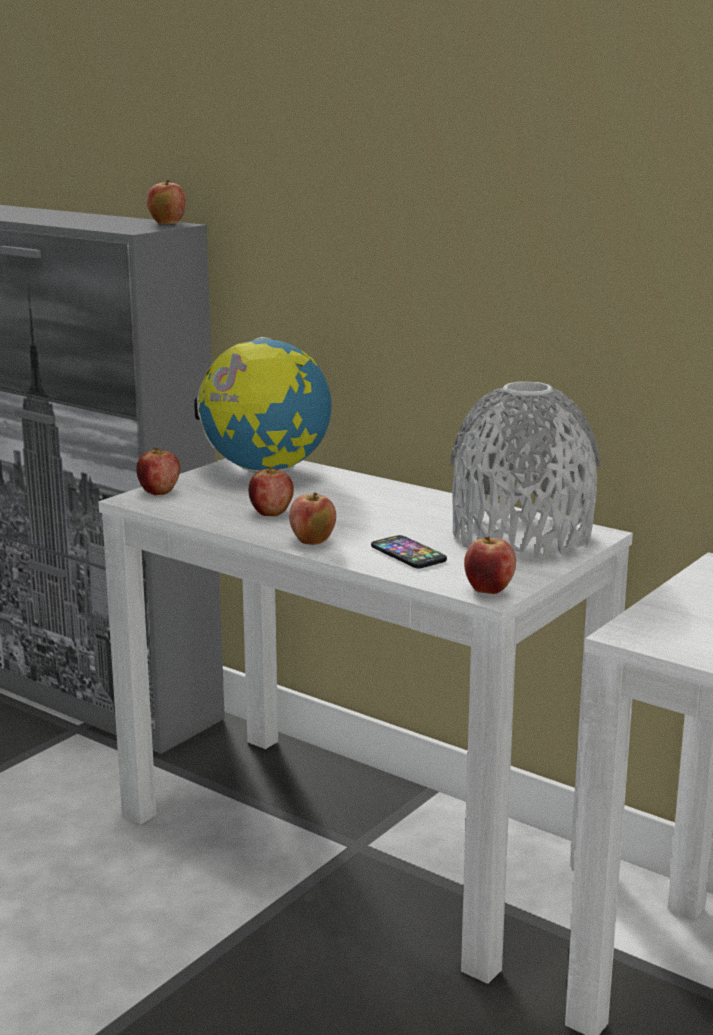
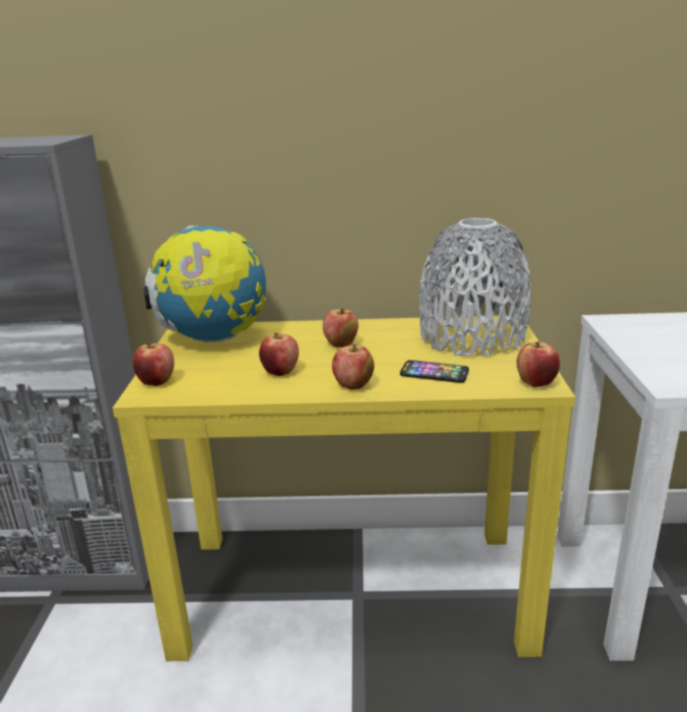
camera: 35 degrees left, 5 degrees up
(167, 223) = (53, 136): apple -> apple (341, 345)
(358, 840) = (354, 590): white console table -> yellow console table

